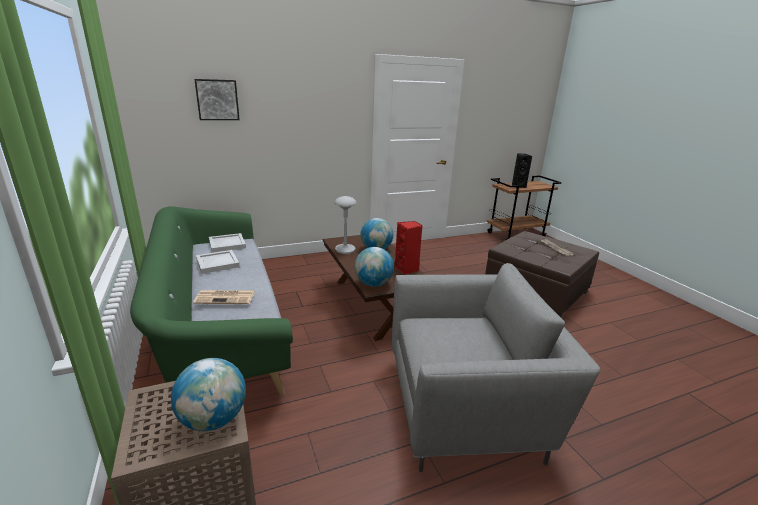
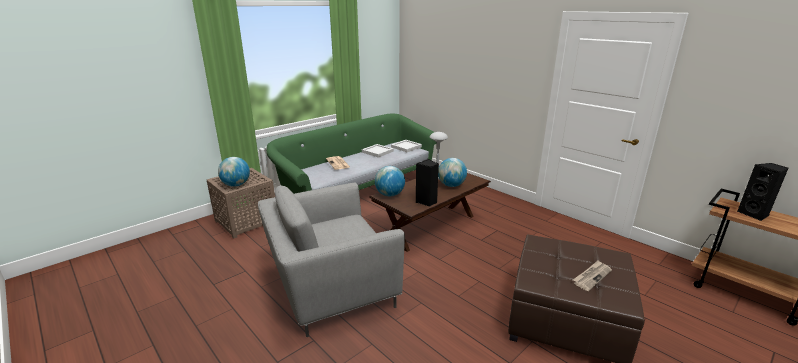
camera: 70 degrees right, 0 degrees up
(217, 100) = (442, 49): picture -> none
(407, 269) = (426, 202): red speaker -> black speaker
(467, 406) = (330, 288): grey armchair -> grey armchair turned 90 degrees clockwise

